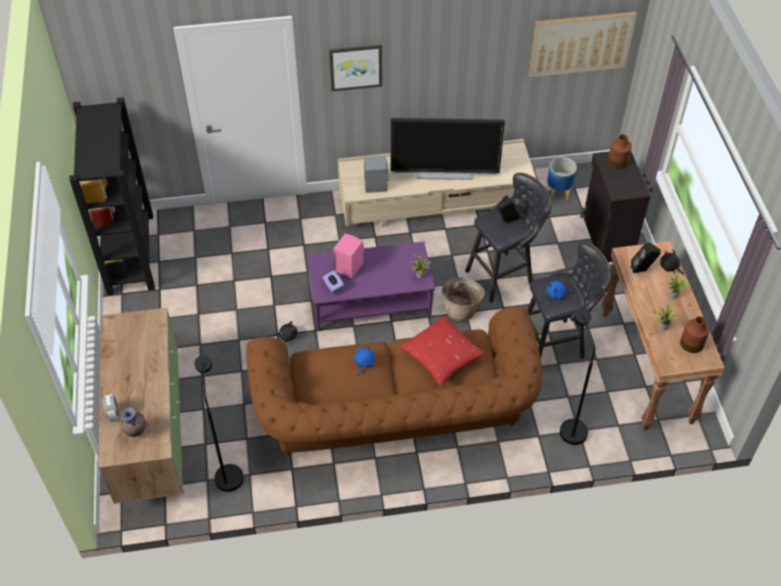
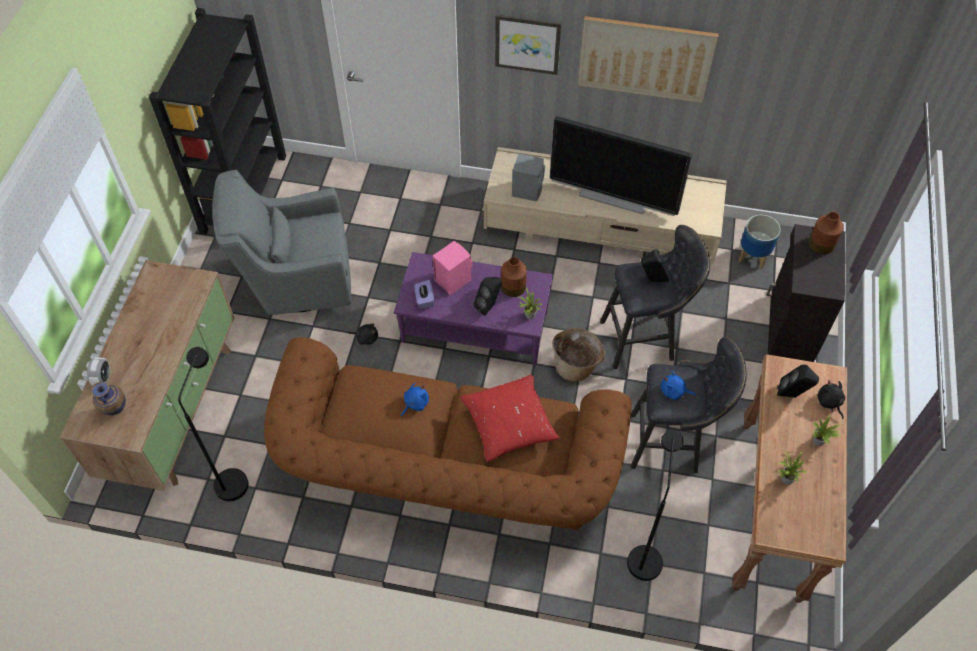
camera: 20 degrees right, 5 degrees up
(209, 309) = (296, 281): none -> grey armchair
(386, 278) = (489, 306): none -> black speaker
(581, 44) = (820, 82): picture -> picture (645, 59)
(691, 343) = (815, 513): brown vase -> brown vase (513, 286)

